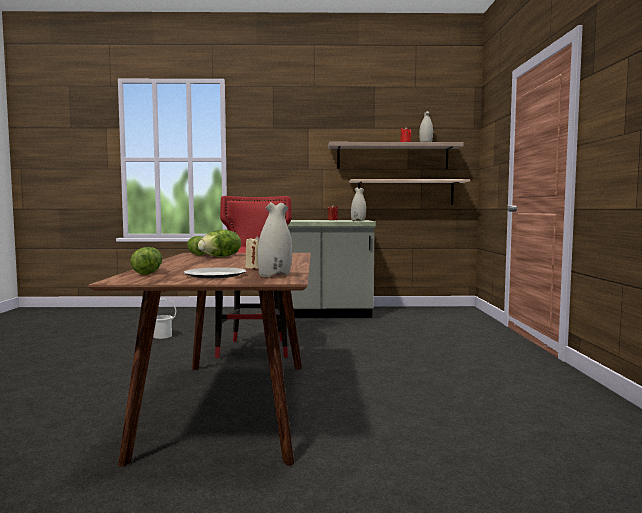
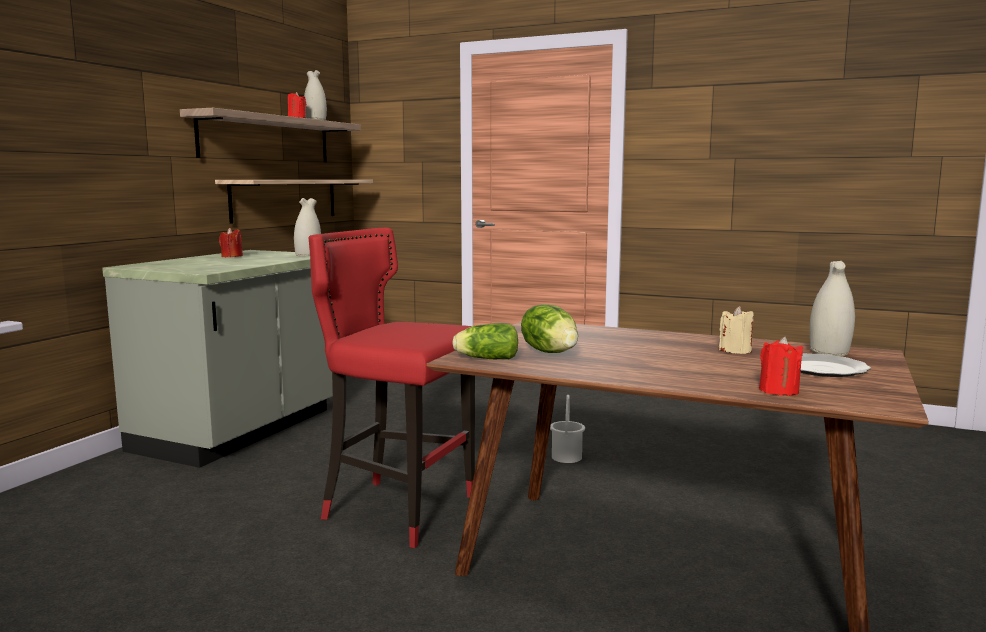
camera: 65 degrees left, 5 degrees up
(149, 272) = (778, 391): lettuce -> red candle
(162, 336) = (170, 584): white bucket -> white bucket (566, 457)

